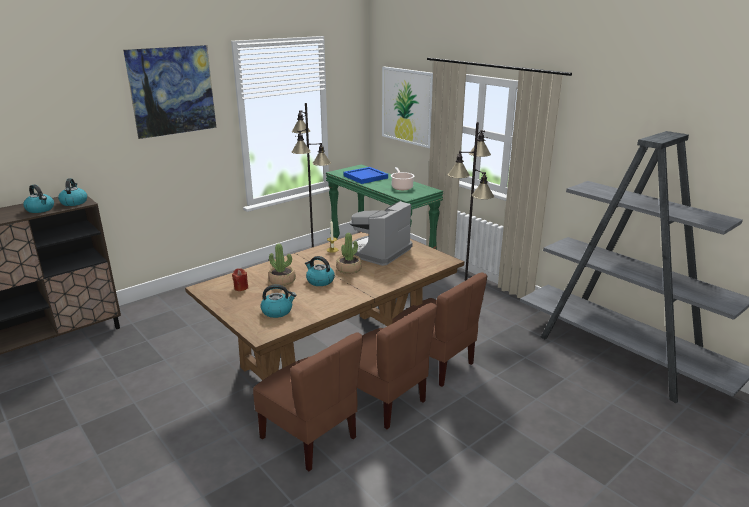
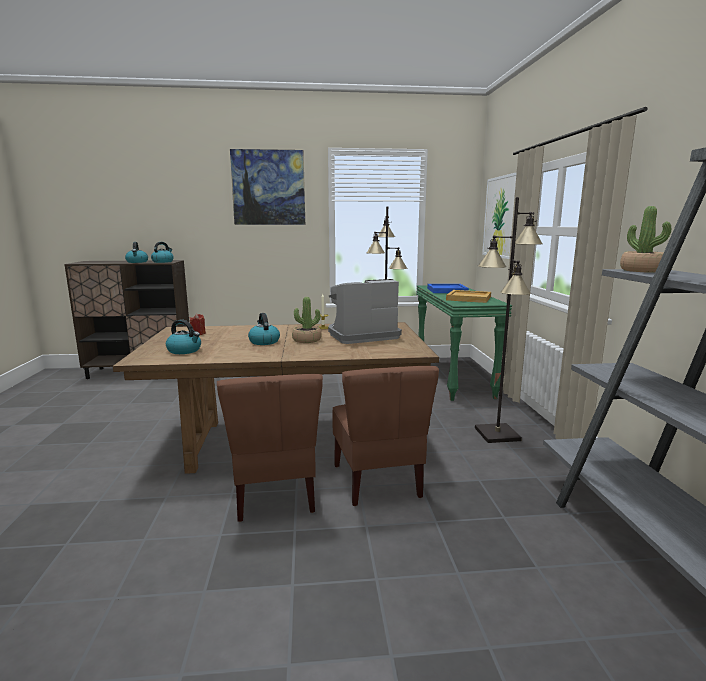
camera: 35 degrees right, 10 degrees down
(282, 281) = (236, 336): potted plant -> potted plant (643, 270)
(310, 437) = (168, 496): brown chair -> none
(401, 187) = (469, 298): cooking pot -> beige tray

